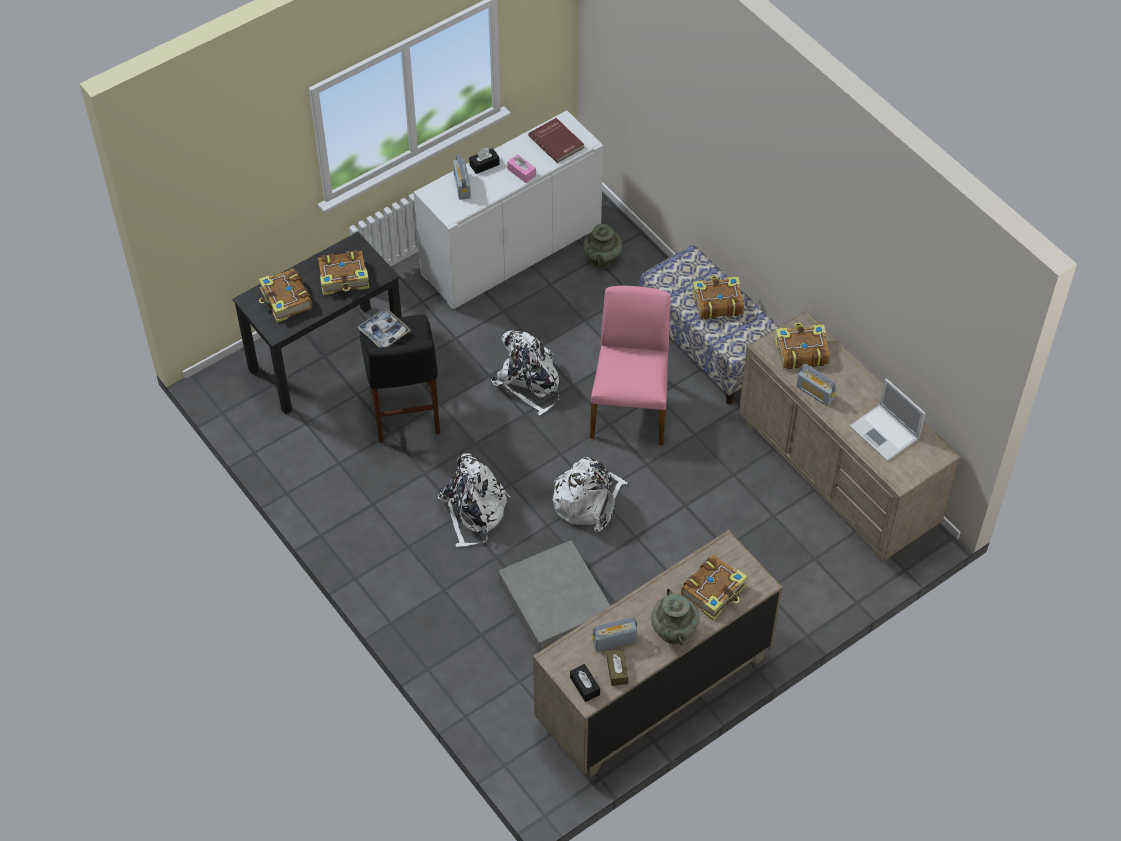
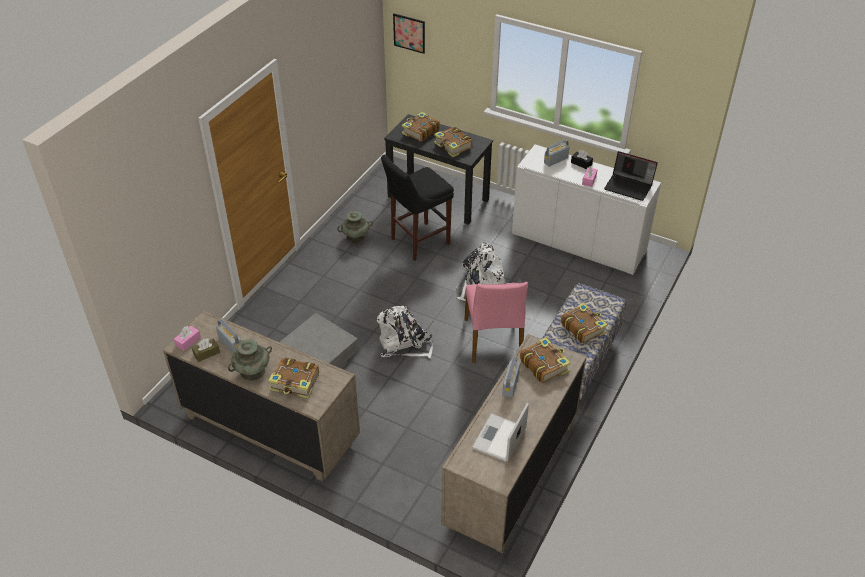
camera: 65 degrees right, 10 degrees down
(191, 201) = (409, 33): none -> picture
(384, 332) = (425, 175): tray -> none
(473, 511) = (364, 295): white backpack -> none
(557, 141) = (629, 186): red book -> laptop
(584, 686) = (188, 341): black tissue box -> pink tissue box
(602, 258) = (608, 285): turquoise vase -> turquoise vase (356, 237)
(630, 407) = (494, 339): pink chair -> pink chair turned 105 degrees clockwise

